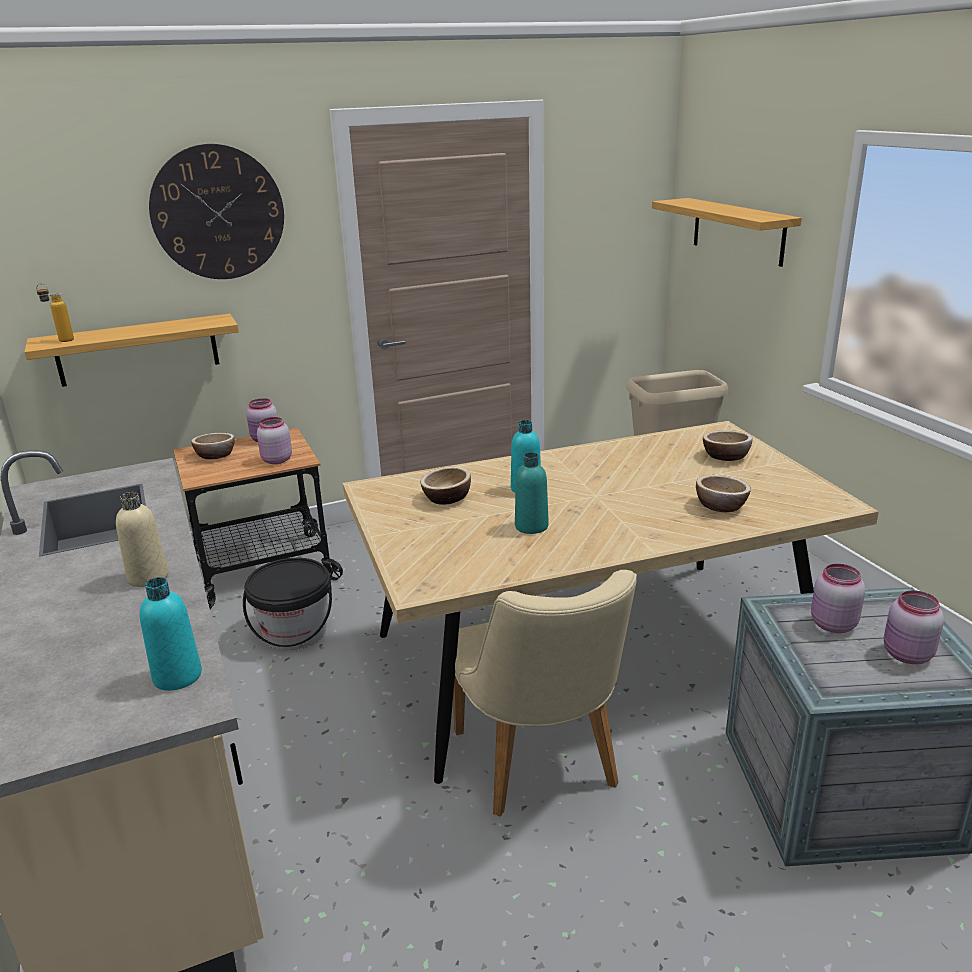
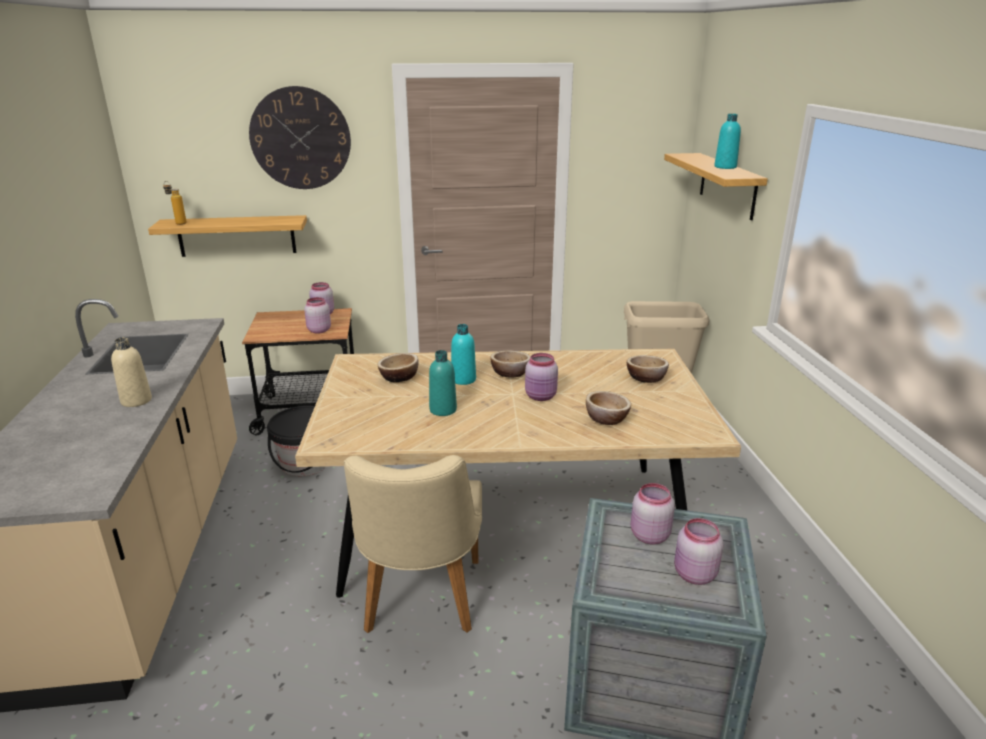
camera: 15 degrees right, 0 degrees up
(177, 676) = (96, 473): turquoise bottle -> turquoise bottle (725, 167)
(215, 455) = (281, 321): bowl -> bowl (510, 373)
(630, 494) = (541, 397): none -> pink jar

